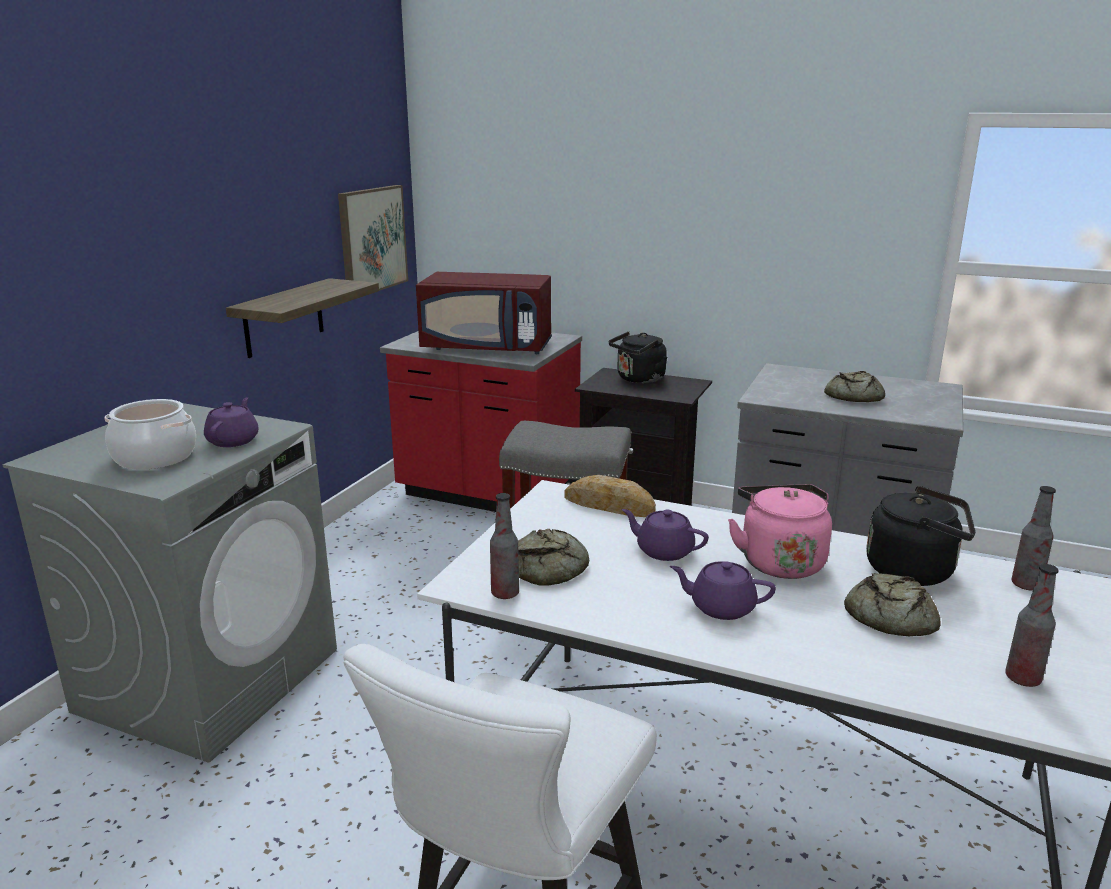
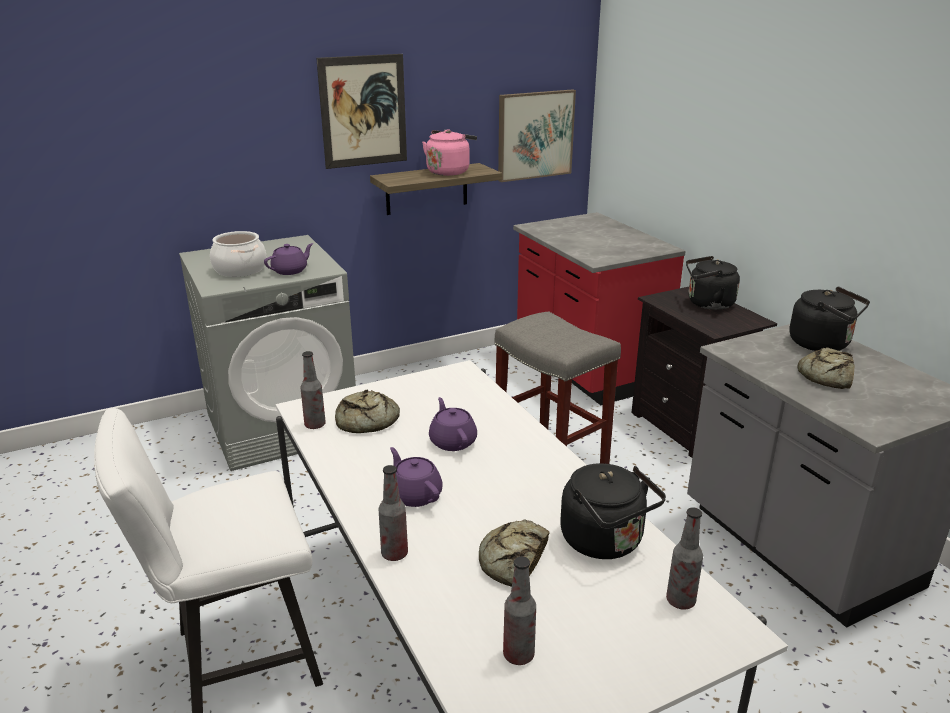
camera: 40 degrees right, 5 degrees up
(210, 221) = (363, 111): none -> picture
(488, 348) = (587, 243): red microwave -> none
(609, 505) = (479, 394): bread -> none
(779, 561) = (516, 484): pink kettle -> pink kettle (449, 171)
(802, 662) = (394, 554): none -> bottle
(809, 376) = (823, 344): none -> black kettle

